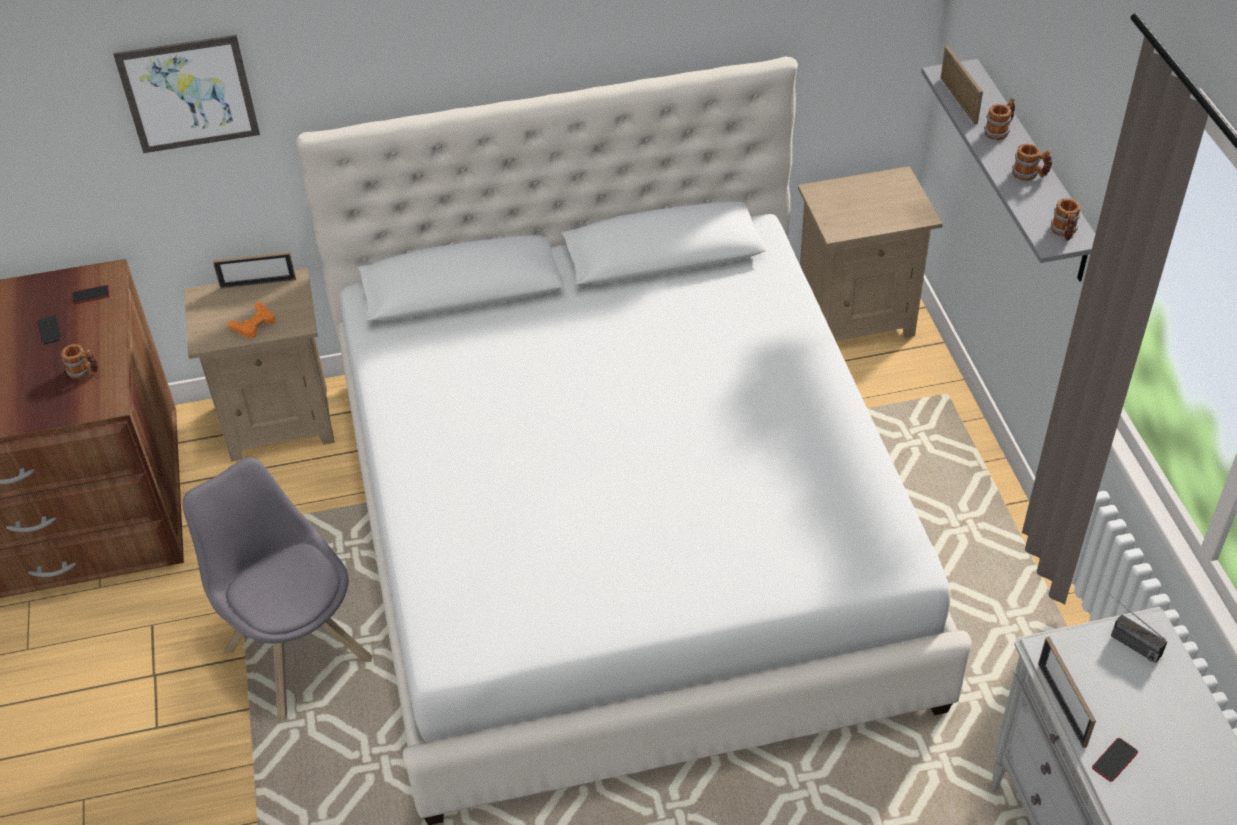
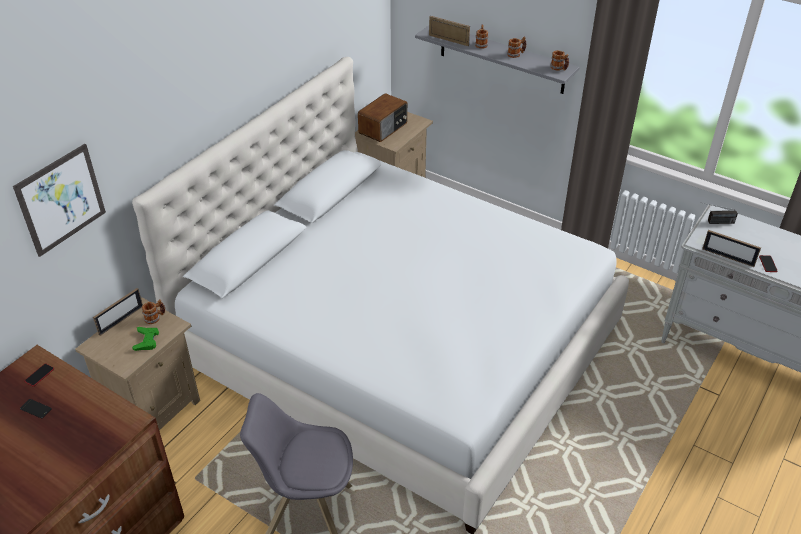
camera: 45 degrees left, 5 degrees down
(84, 372) = (93, 415): mug -> mug (155, 318)
(254, 324) = (146, 341): orange game controller -> green game controller
(855, 198) = (383, 128): none -> radio

